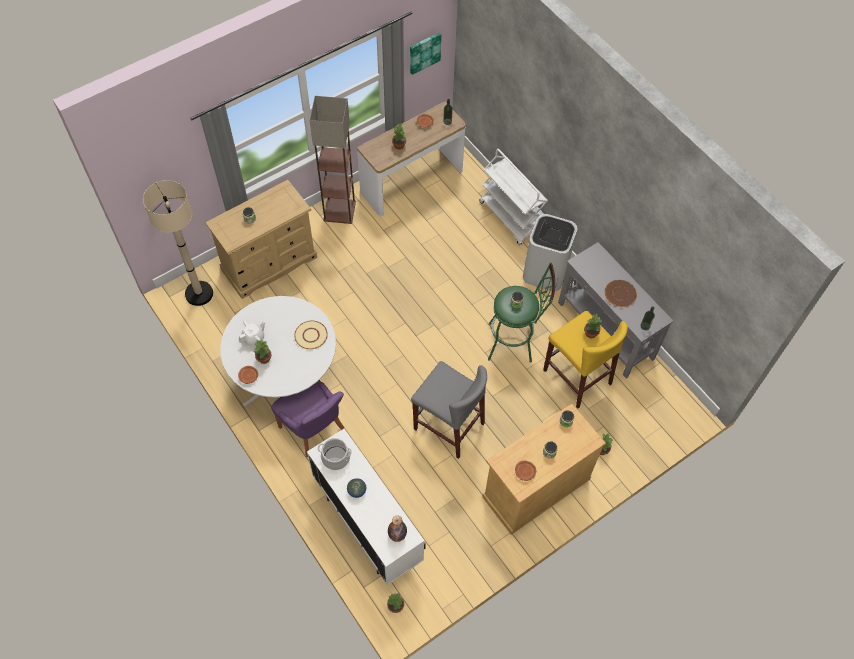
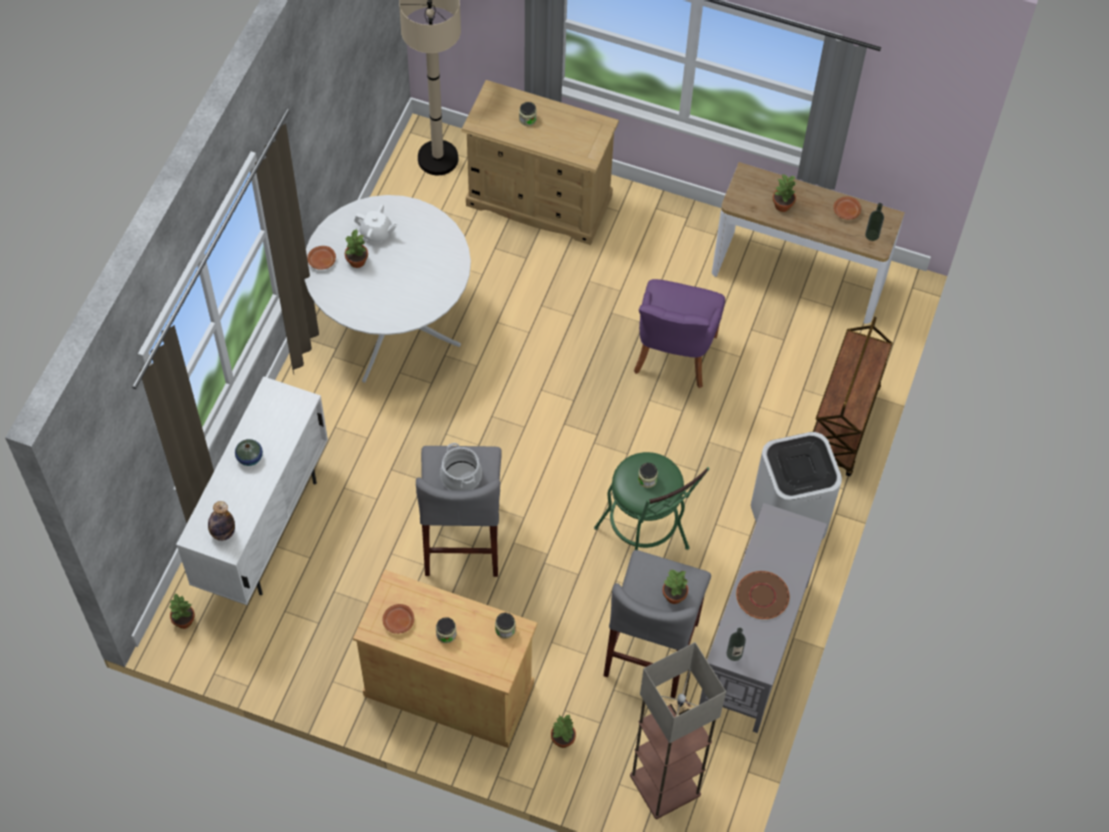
camera: 55 degrees right, 0 degrees up
(310, 335) = (424, 287): beige plate -> none
(313, 429) = (348, 393): purple chair -> purple chair (673, 356)
(335, 458) = (276, 410): cooking pot -> cooking pot (461, 477)
(340, 210) = (682, 225): floor lamp -> floor lamp (666, 785)
(424, 52) = (903, 122): picture -> none
(511, 217) = (842, 426): white cart -> brown cart
(577, 377) = (651, 649): yellow stool -> grey stool

